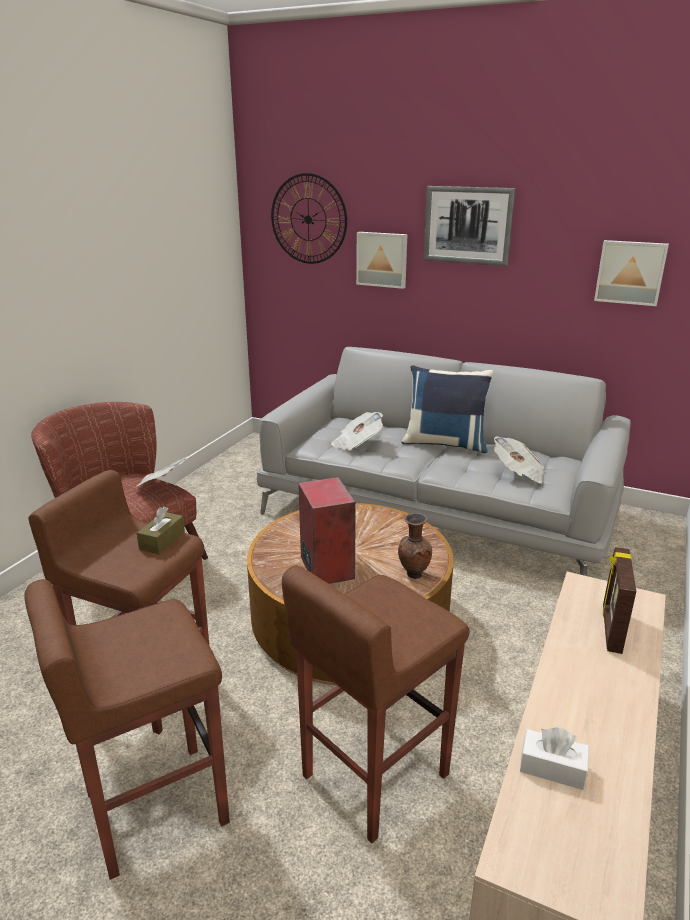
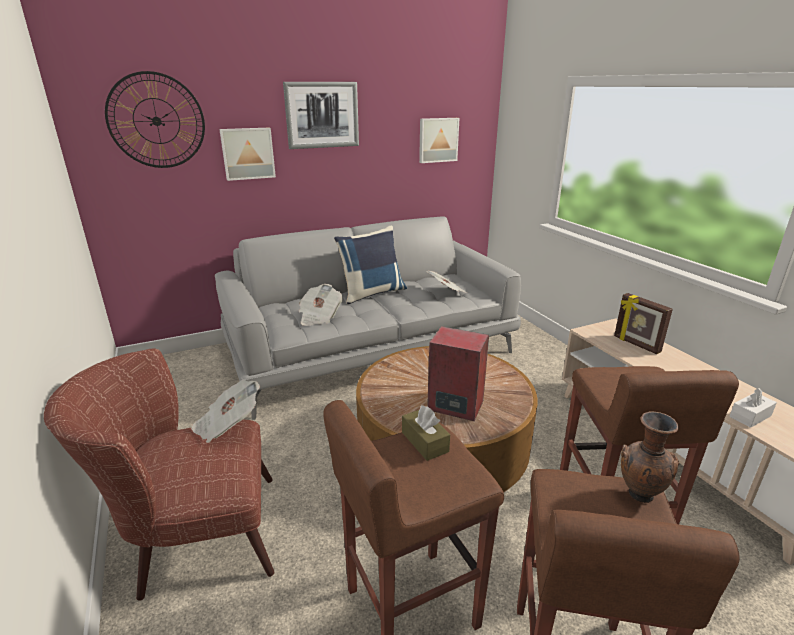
camera: 50 degrees left, 0 degrees up
(413, 574) = (502, 378): brown vase -> brown vase (638, 496)

